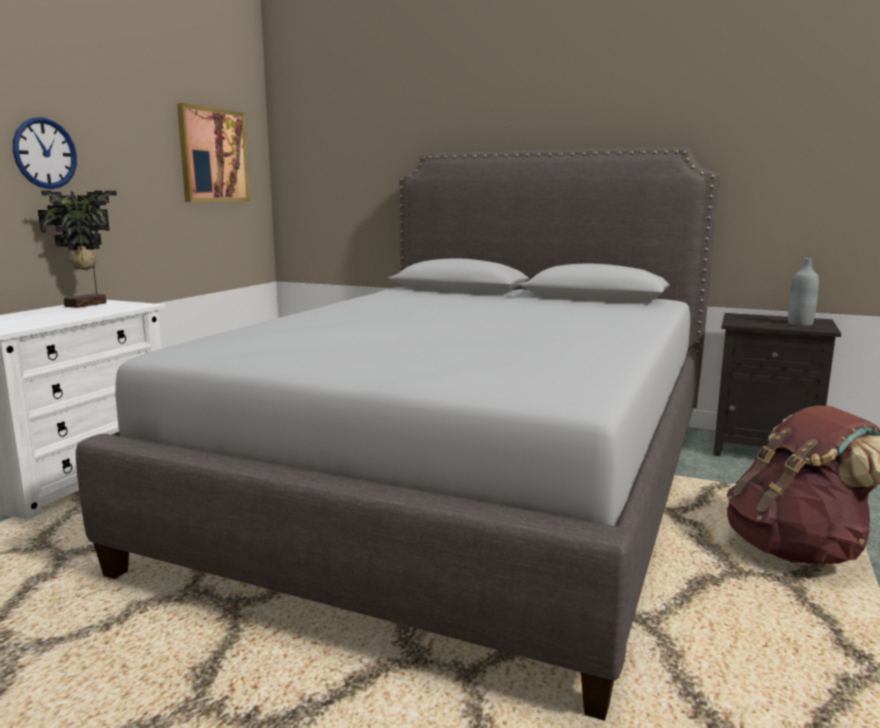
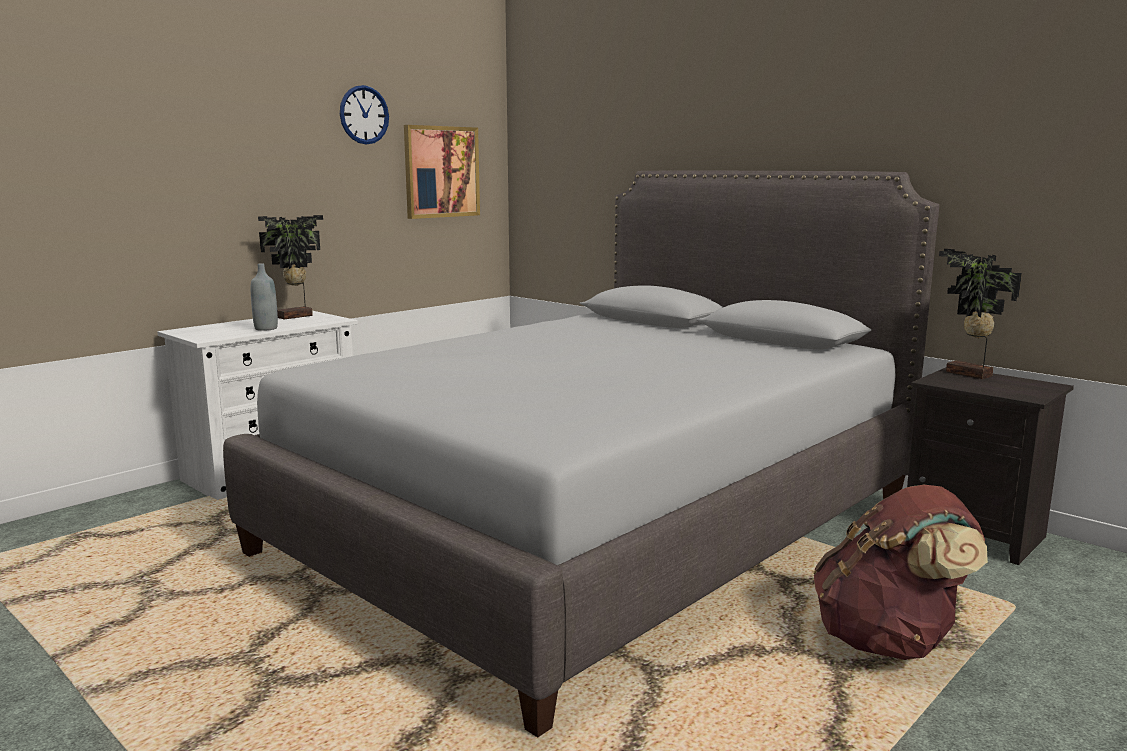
camera: 20 degrees right, 0 degrees up
(45, 153) = (270, 181): wall clock -> wall clock (364, 115)
(751, 317) = (968, 375): none -> potted plant
(800, 324) = (1014, 388): grey bottle -> grey bottle (266, 328)

